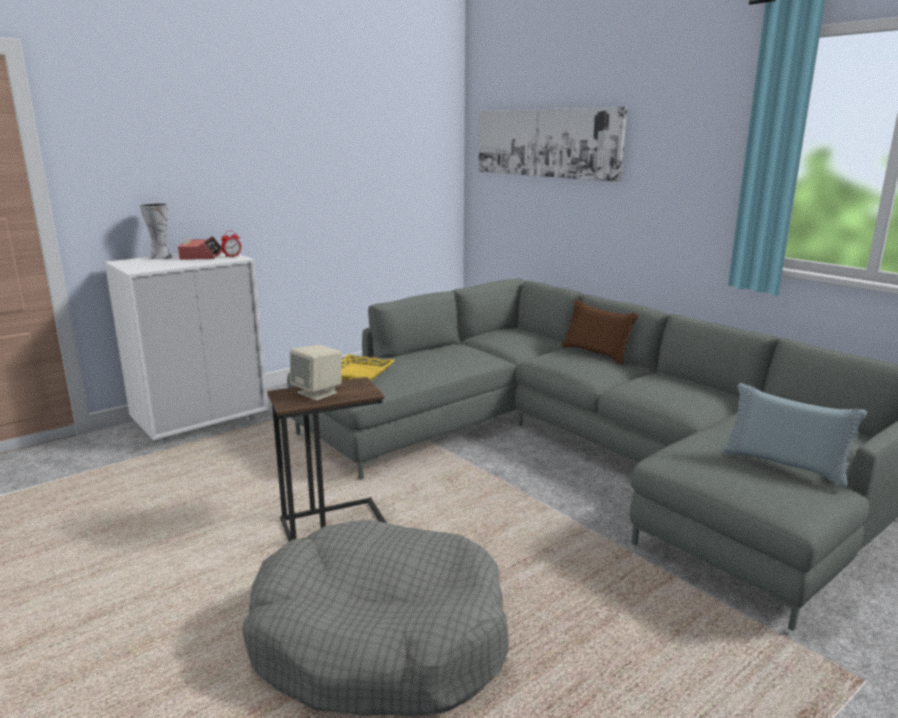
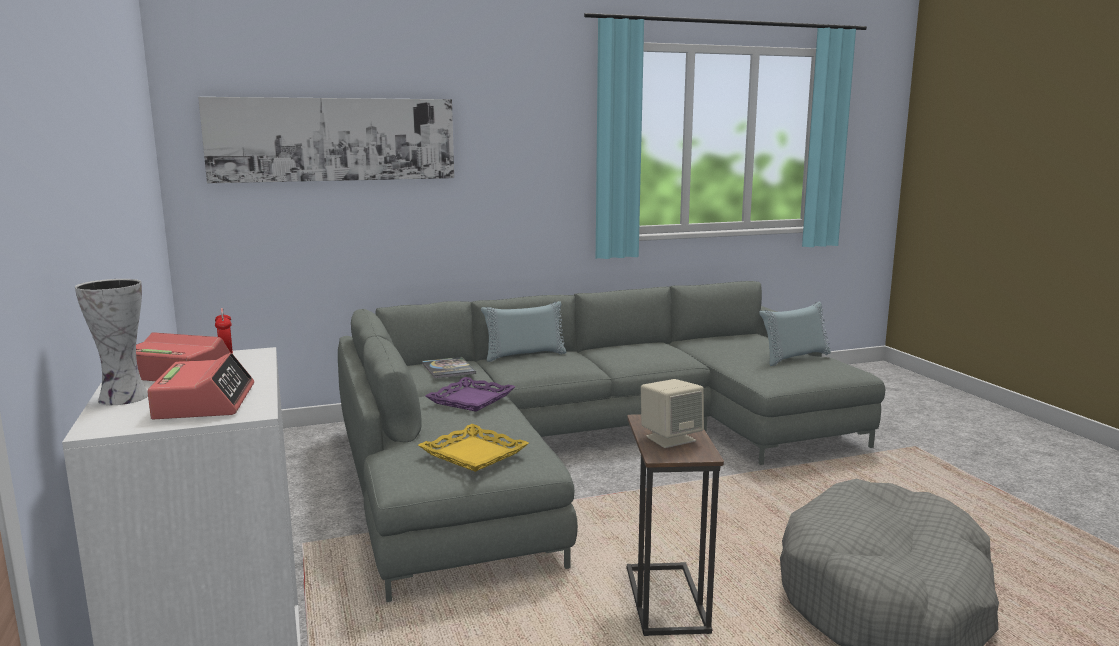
camera: 70 degrees left, 5 degrees down
(152, 264) = (205, 402): none -> alarm clock
(465, 357) = (471, 400): none -> purple tray
(520, 338) = (448, 369): none -> book
(596, 354) = (524, 355): brown pillow -> blue pillow

